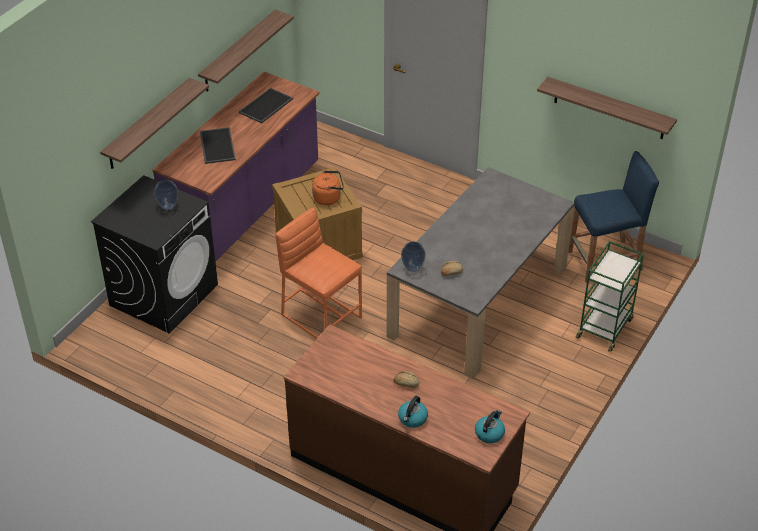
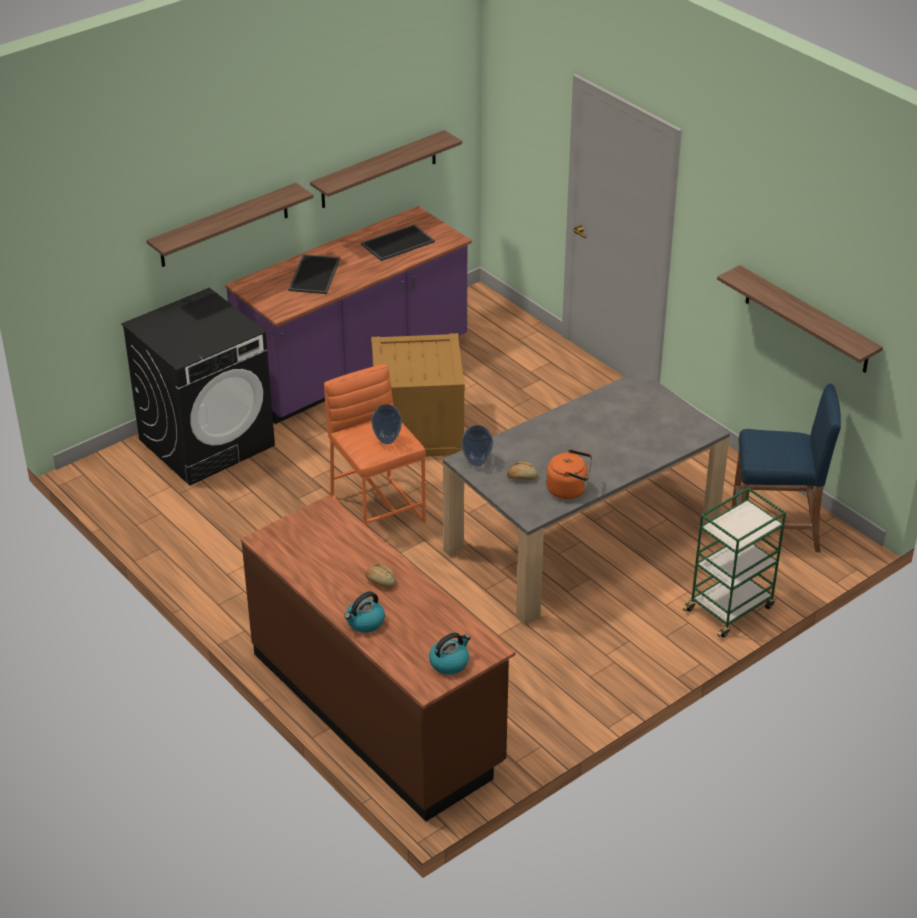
camera: 20 degrees right, 5 degrees down
(168, 206) = (217, 326): vase -> vase (387, 440)
(328, 198) = (431, 366): orange kettle -> orange kettle (569, 489)

